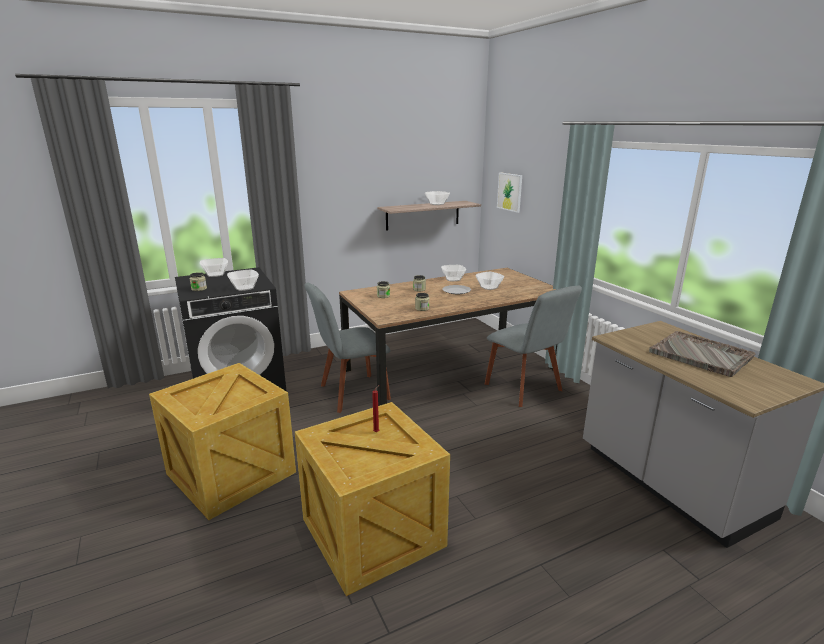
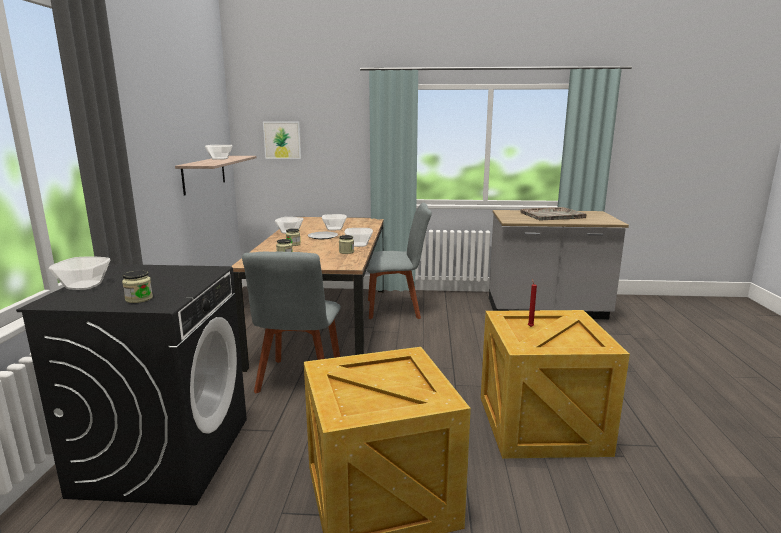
camera: 60 degrees left, 5 degrees down
(244, 288) = (199, 278): bowl -> bowl (359, 245)

